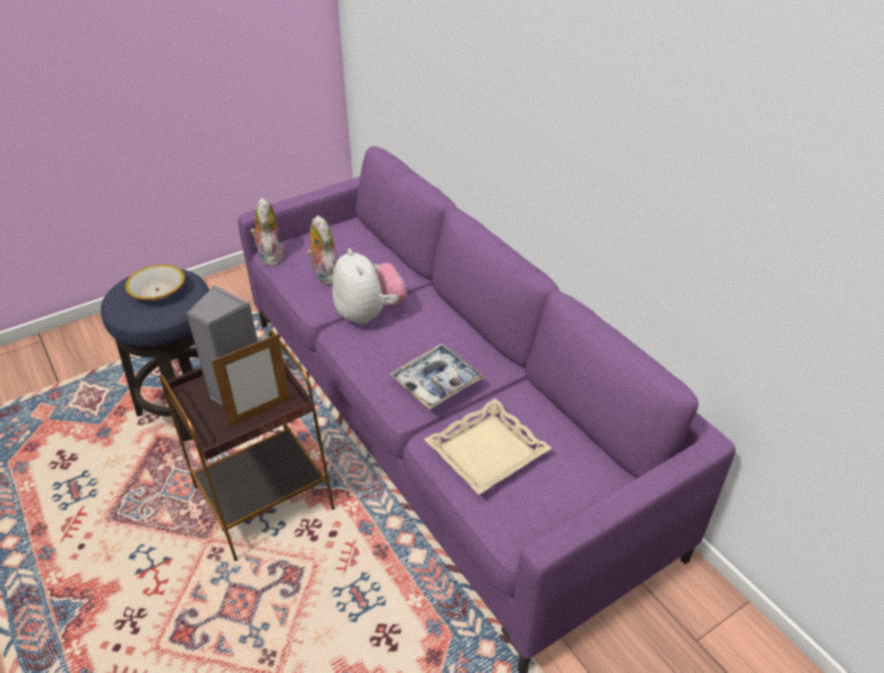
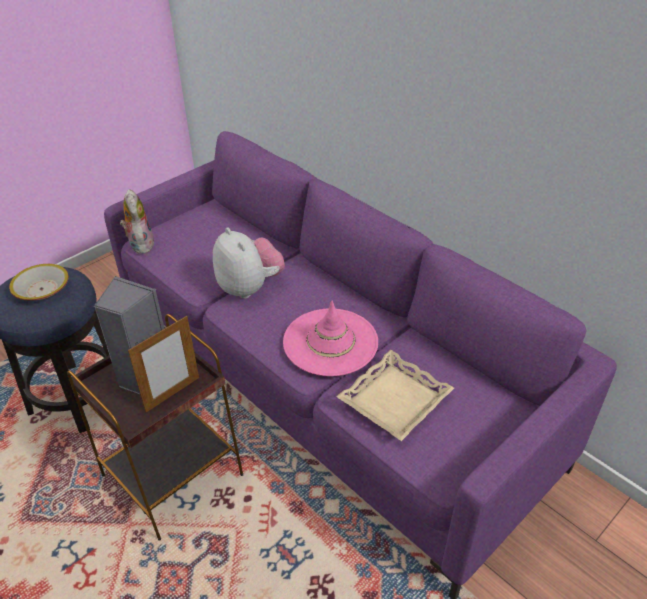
camera: 10 degrees left, 0 degrees up
(324, 275) = (198, 256): plush toy -> none
(436, 382) = (330, 342): tray -> pink hat

